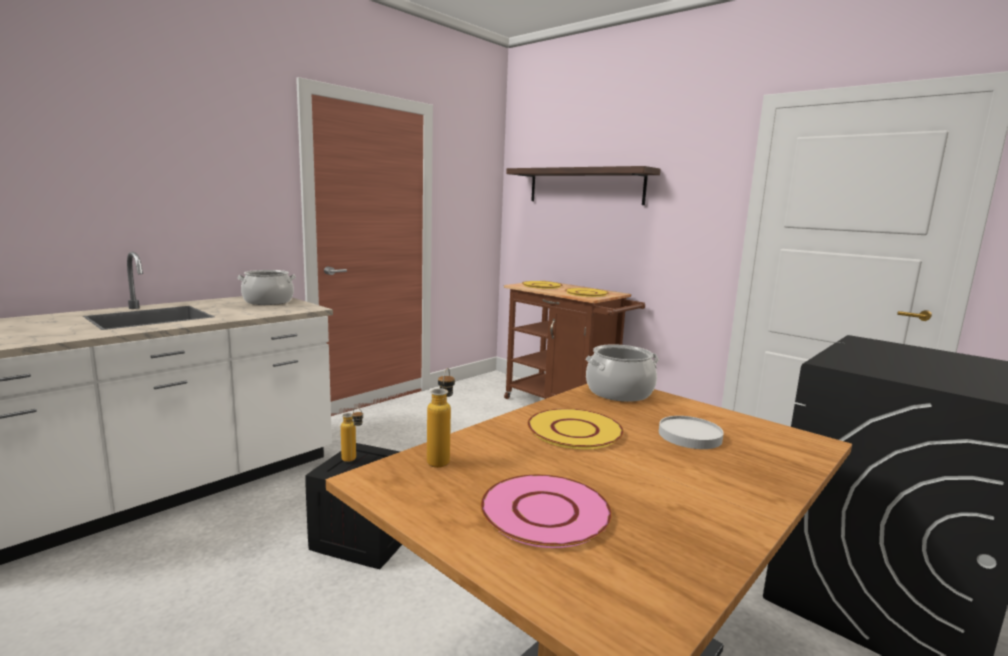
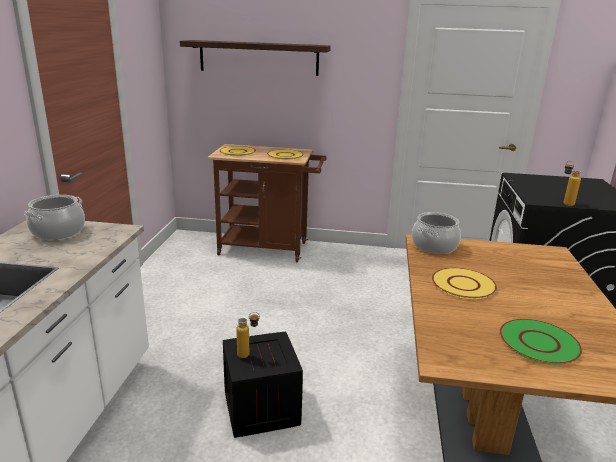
camera: 35 degrees left, 10 degrees up
(441, 459) = (444, 333): bottle -> bottle (565, 203)
(546, 511) = (539, 342): pink plate -> green plate
(690, 436) = (511, 267): white plate -> none

